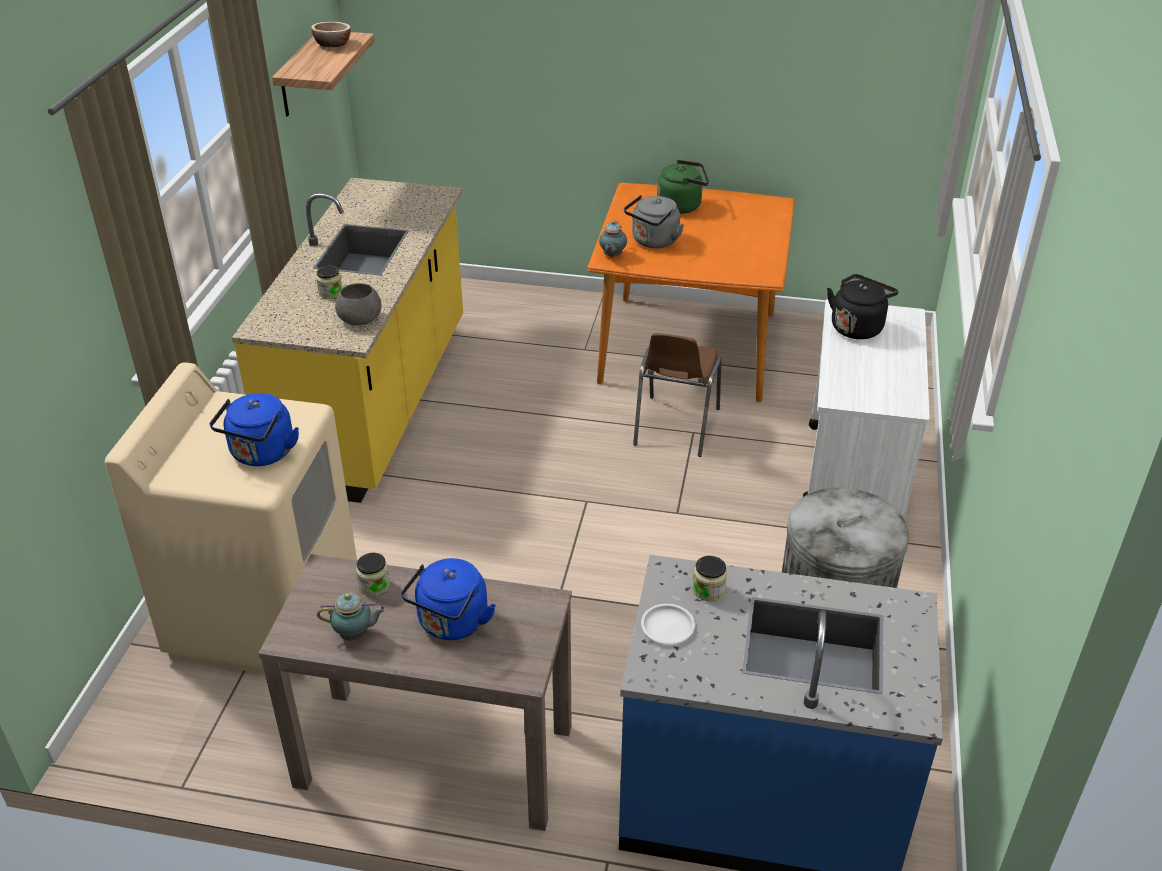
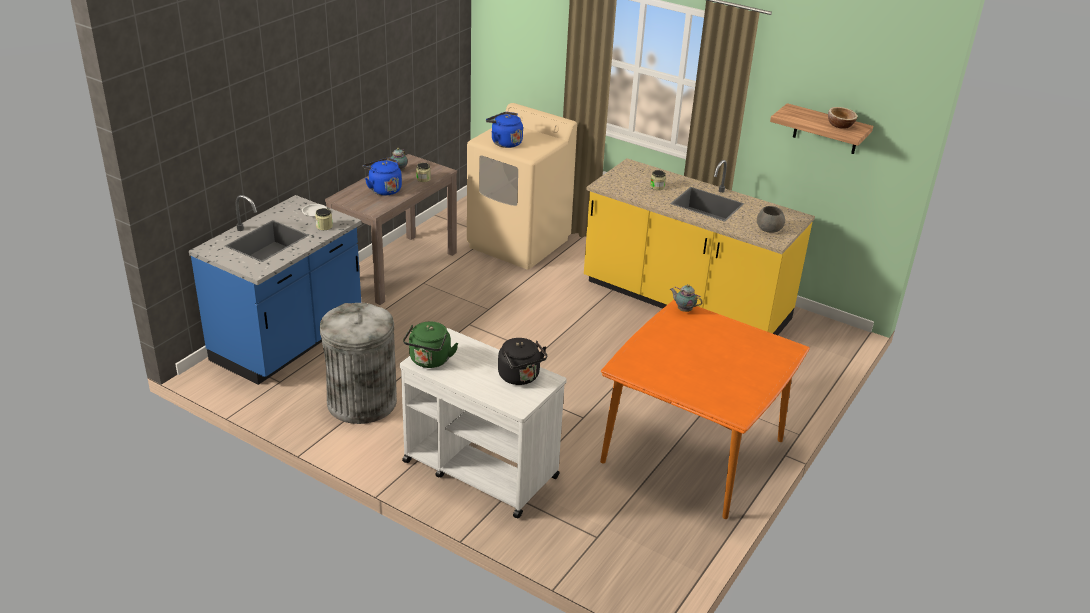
camera: 110 degrees right, 5 degrees down
(361, 318) = (622, 190): grey bowl -> grey bowl (769, 229)
(653, 242) = (697, 333): grey kettle -> none
(675, 427) = (593, 411): brown chair -> none
(682, 206) = (752, 363): green kettle -> green kettle (429, 361)

